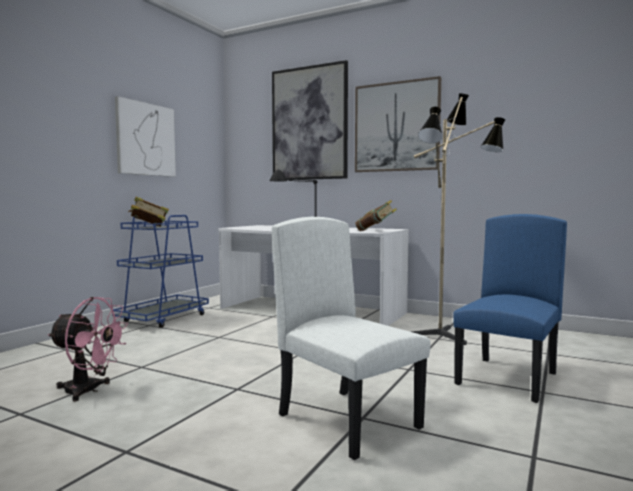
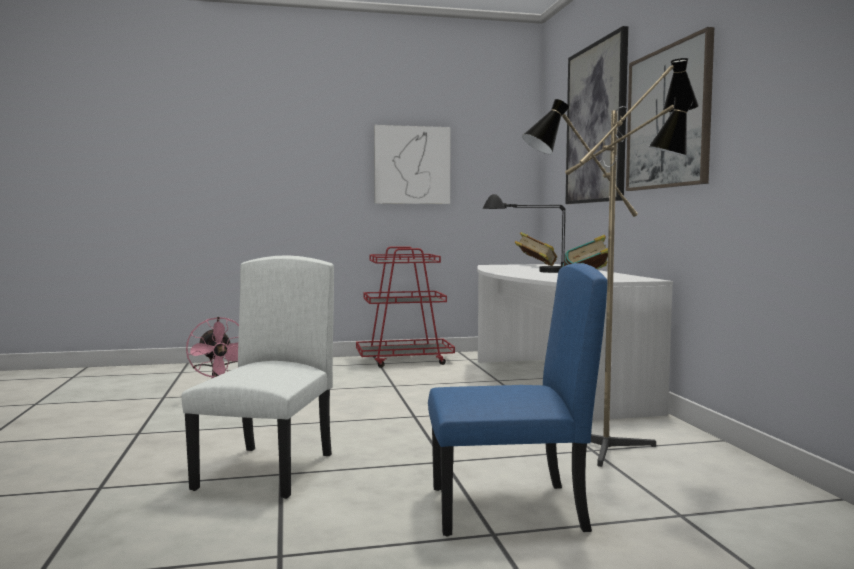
camera: 50 degrees right, 0 degrees up
(148, 227) = (390, 260): book -> book (535, 266)
(163, 318) = (404, 360): blue cart -> red cart

